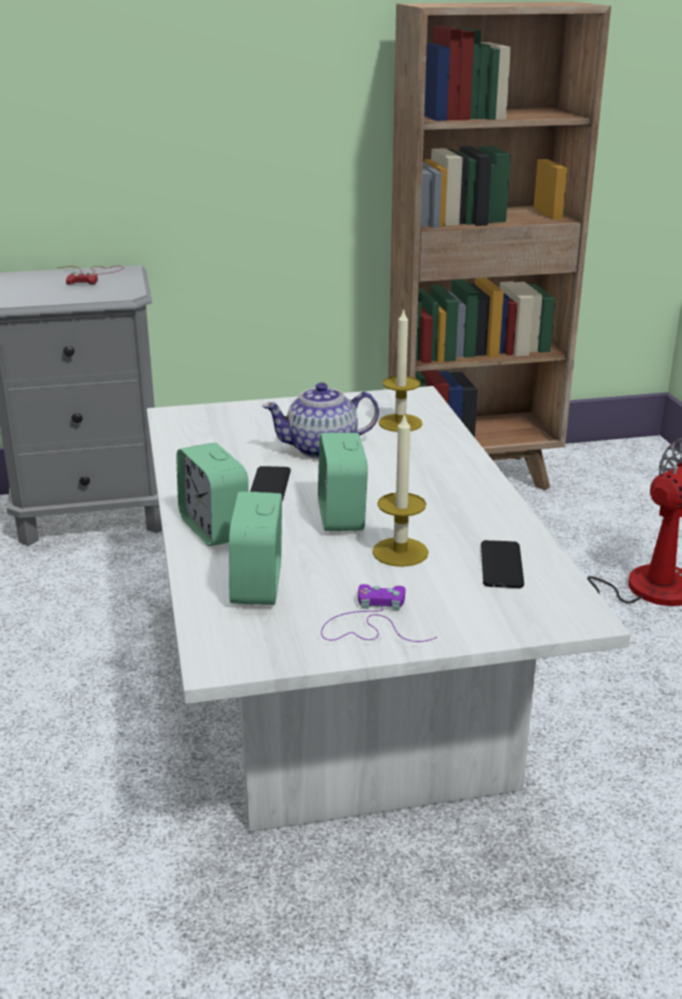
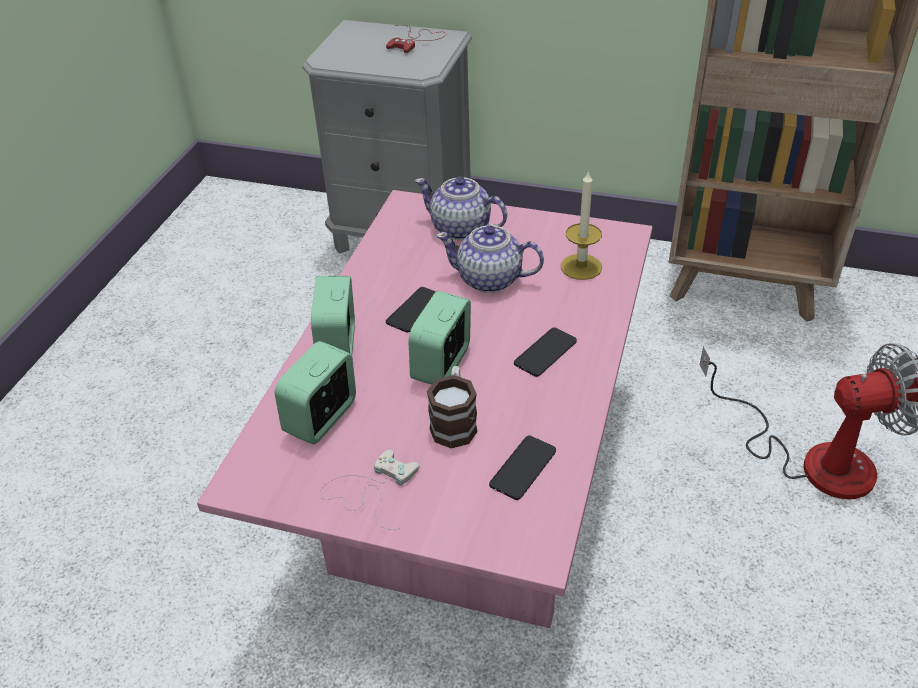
camera: 30 degrees right, 15 degrees up
(253, 421) = (461, 229): none -> teapot
(341, 706) = (464, 490): white coffee table -> pink coffee table
(371, 622) = (370, 490): purple game controller -> white game controller
(400, 552) = (454, 422): candle -> mug
(432, 485) = (545, 352): none -> phone

